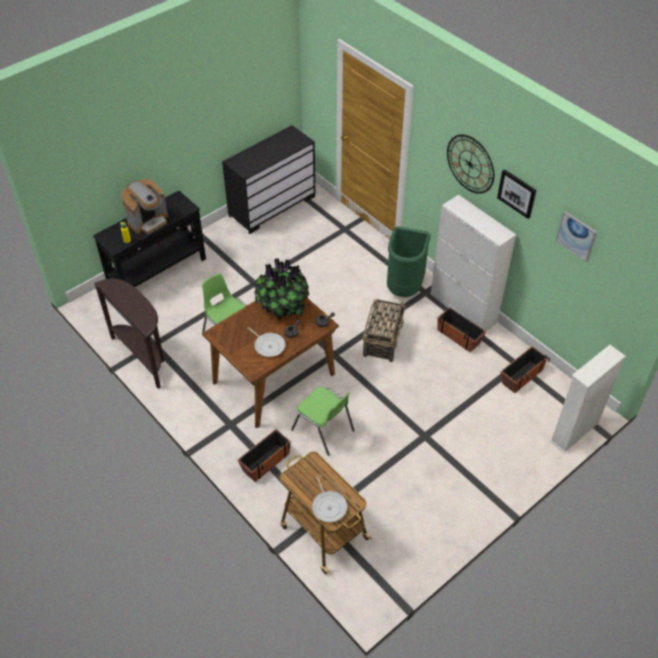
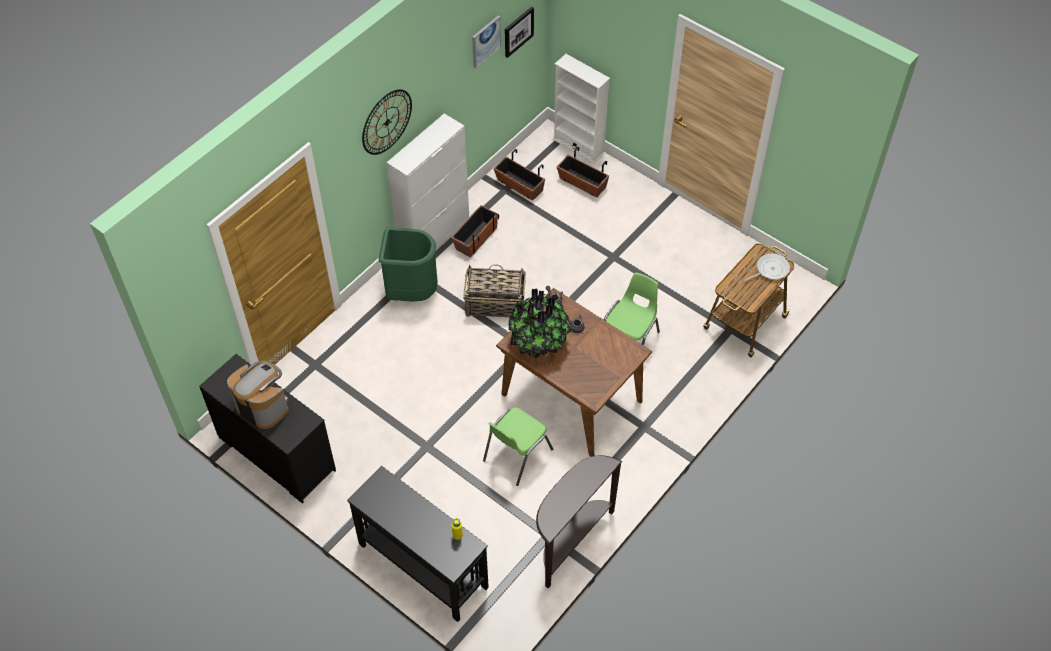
camera: 100 degrees left, 5 degrees up
(148, 221) = (416, 520): coffee machine -> coffee machine (263, 406)
(265, 462) = (682, 384): planter -> planter (582, 183)
(268, 345) = (598, 345): frying pan -> none
(517, 193) = (433, 82): picture -> picture (518, 31)

